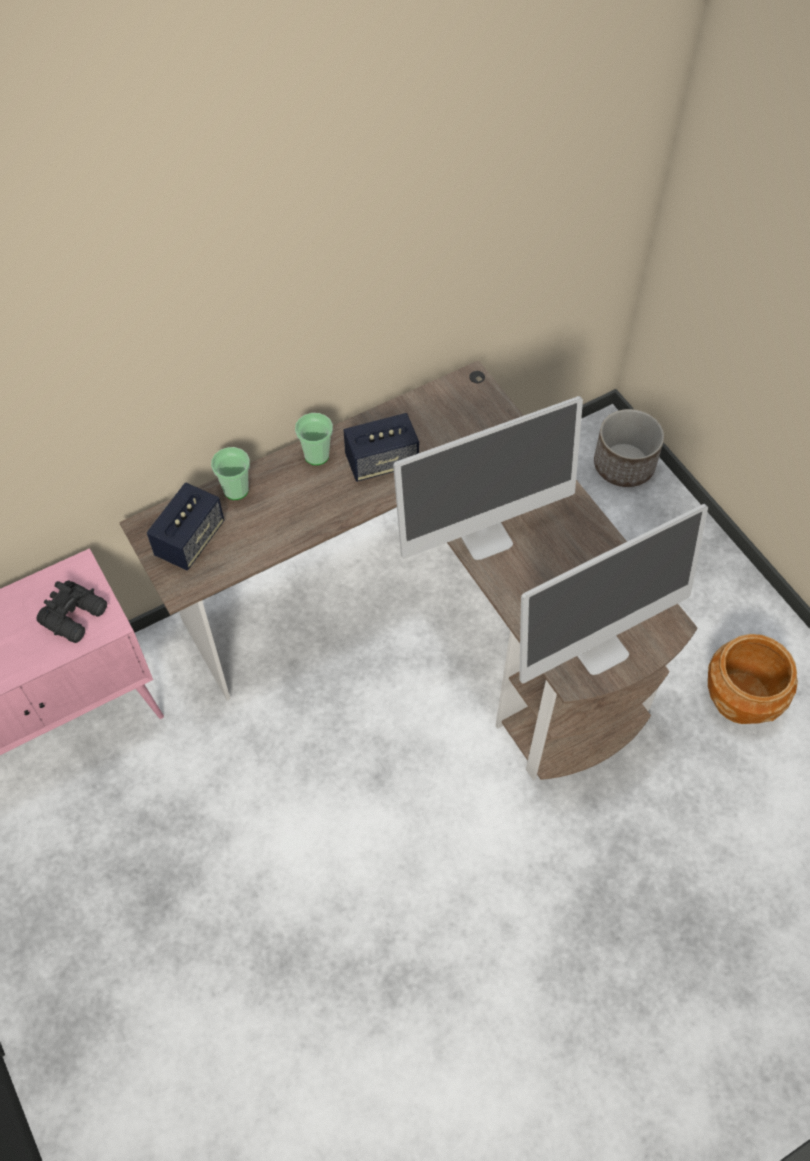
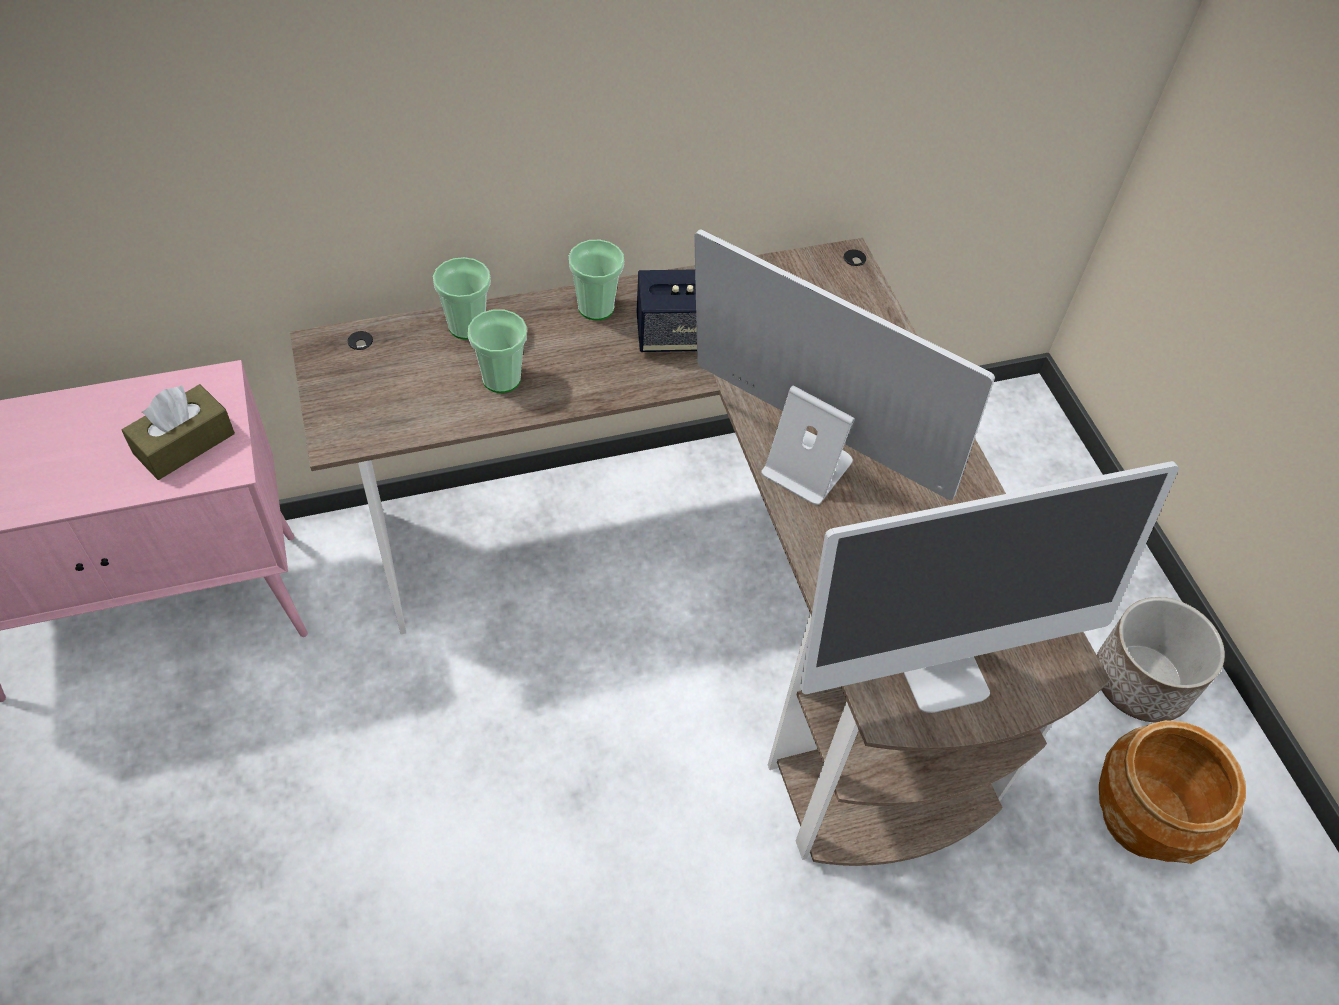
camera: 10 degrees right, 5 degrees down
(76, 616) = (184, 444): black binoculars -> brown tissue box
(190, 540) = (377, 376): speaker -> none
(271, 522) = (501, 379): none -> cup
(484, 535) = (807, 466): monitor -> monitor turned 135 degrees counterclockwise
(623, 465) = (1037, 453): planter -> planter (1140, 680)

